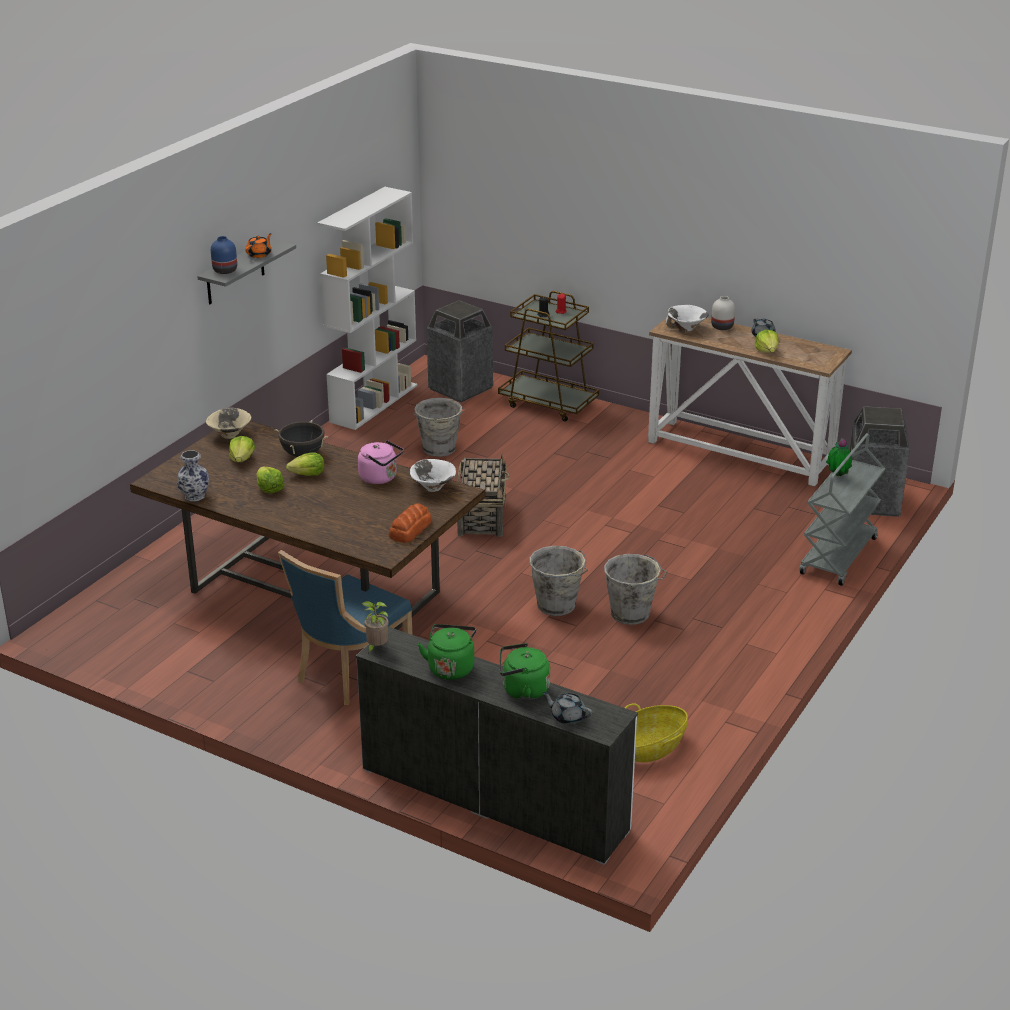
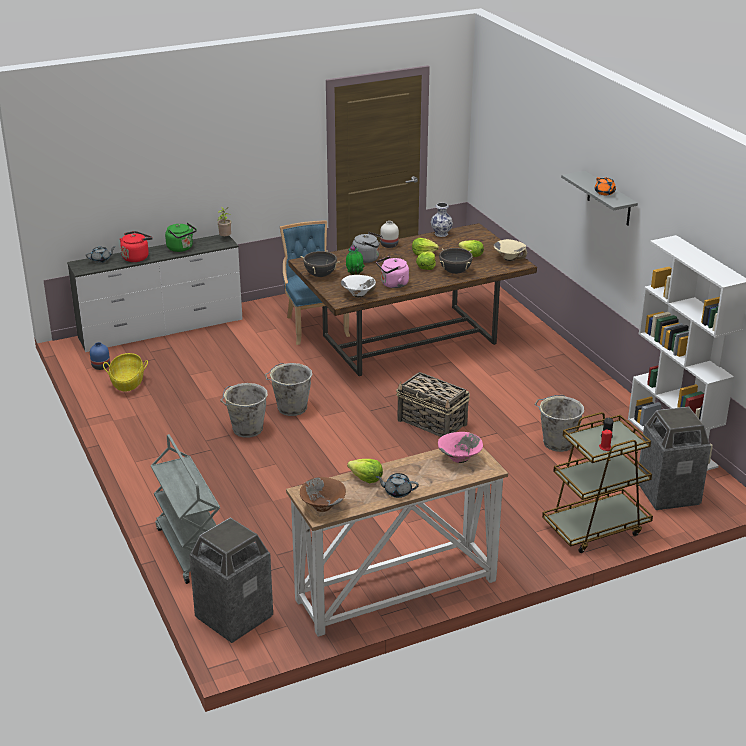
camera: 125 degrees right, 0 degrees up
(224, 271) = (584, 178): blue vase -> blue vase (101, 366)
(326, 517) = (367, 259): none -> grey kettle
(410, 529) = (320, 275): bread -> black cooking pot
(522, 690) = (136, 257): green kettle -> red kettle
(686, 329) = (459, 459): white bowl -> pink bowl
(722, 327) = (442, 480): white vase -> white vase (389, 245)
(826, 353) = (322, 507): none -> brown bowl
(837, 477) = (199, 486): potted plant -> potted plant (354, 275)

